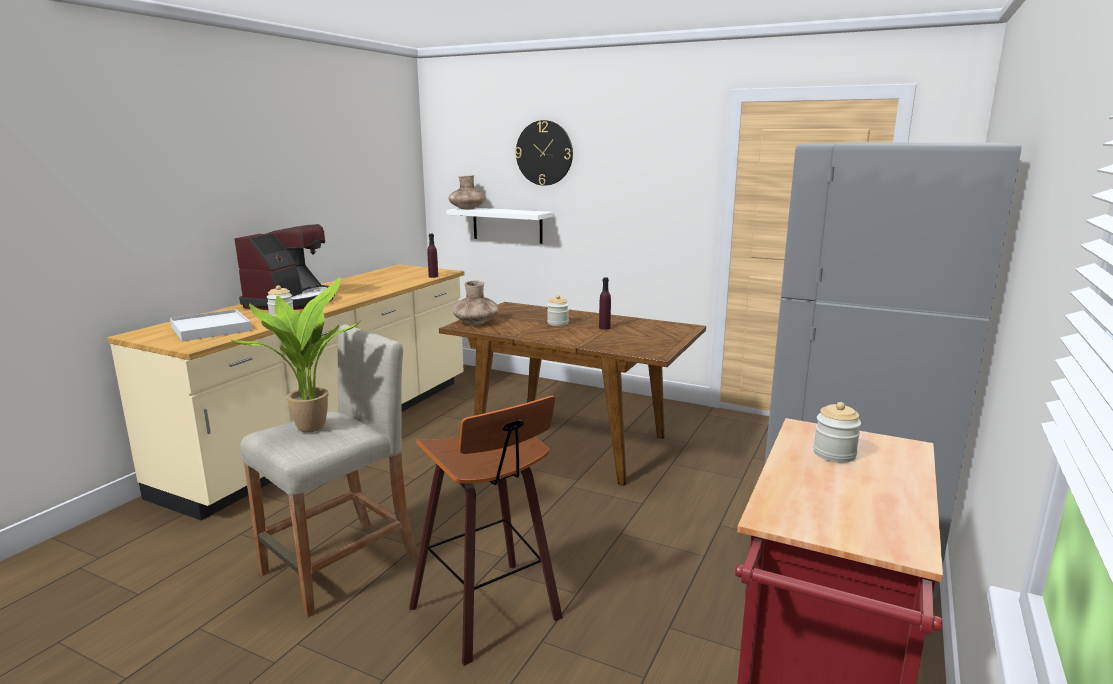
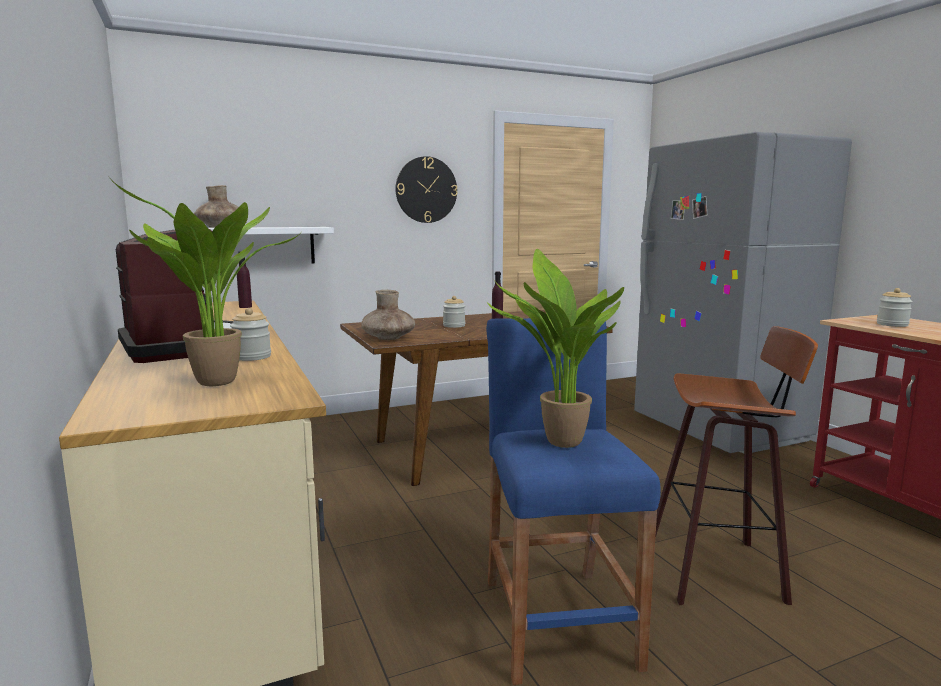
camera: 50 degrees left, 5 degrees down
(211, 329) = (215, 384): white tray -> potted plant
(341, 566) = (558, 621): beige stool -> blue stool
(544, 153) = (312, 162): wall clock -> wall clock (426, 190)

